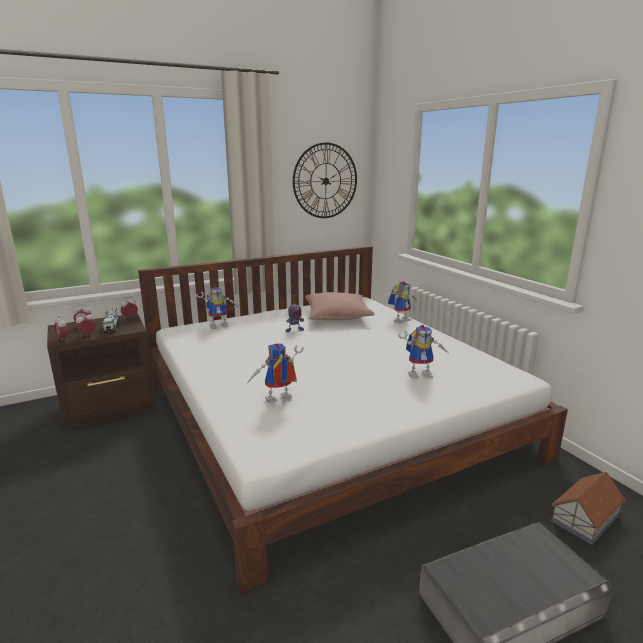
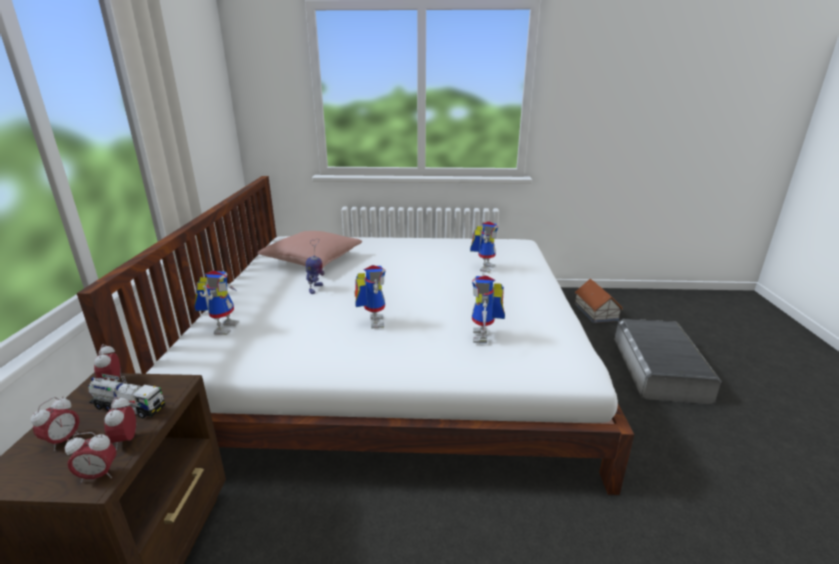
camera: 60 degrees left, 5 degrees up
(325, 181) = (202, 98): wall clock -> none
(401, 319) = (366, 240): toy robot -> toy robot (372, 321)

